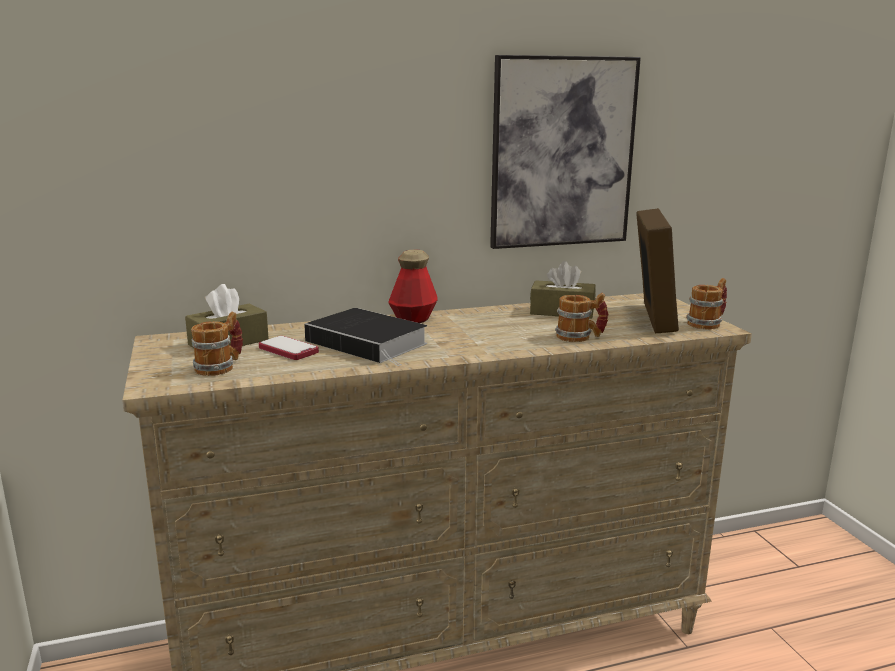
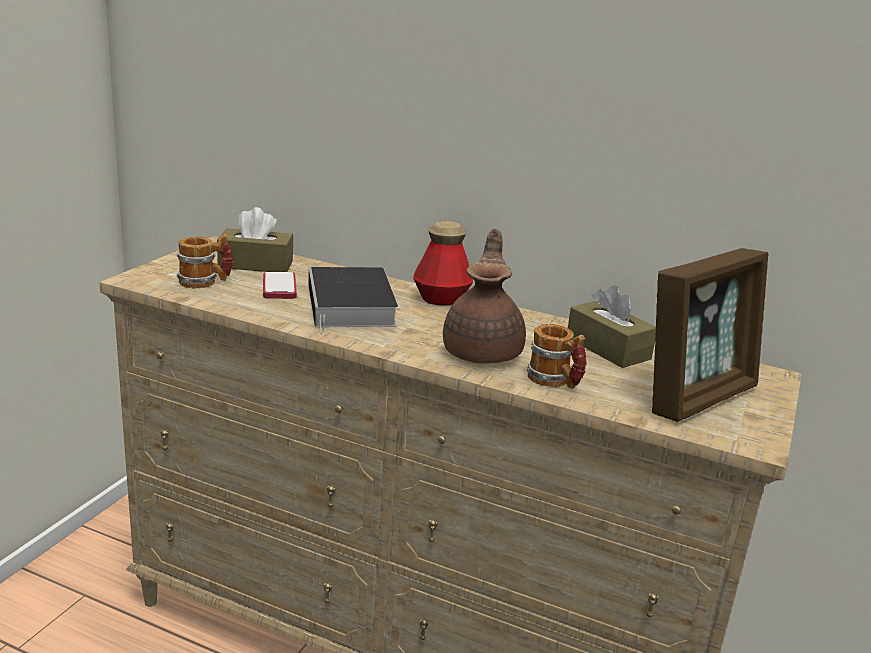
camera: 40 degrees right, 5 degrees up
(509, 337) = (483, 351): none -> brown teapot
(562, 153) = (677, 147): picture -> none
(707, 323) = (755, 431): mug -> none

